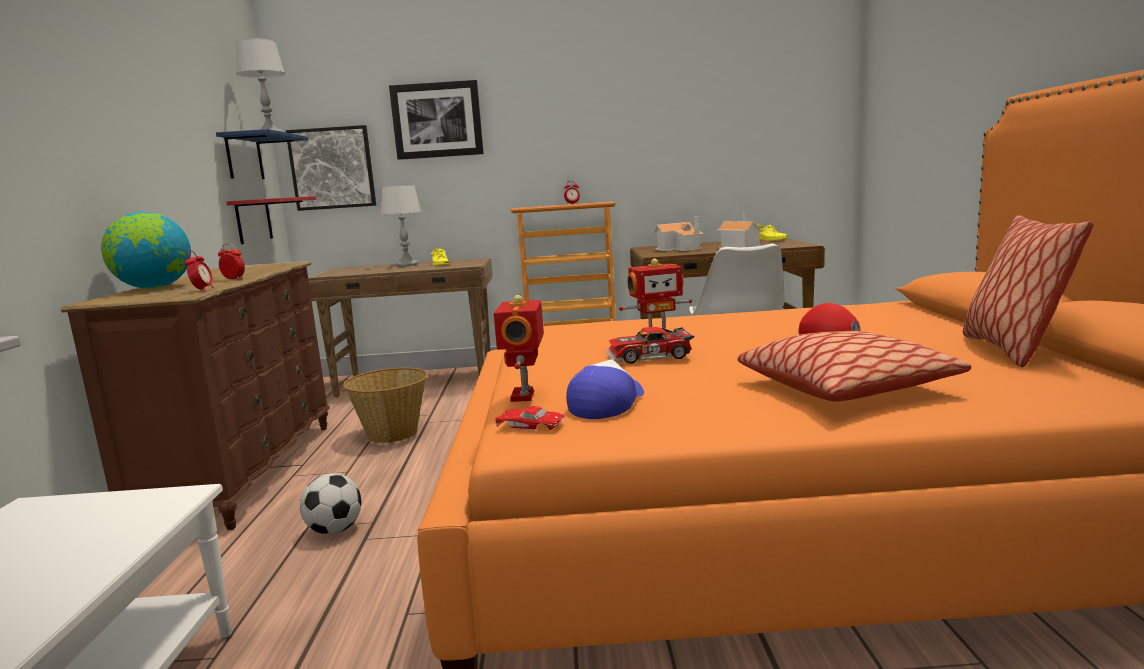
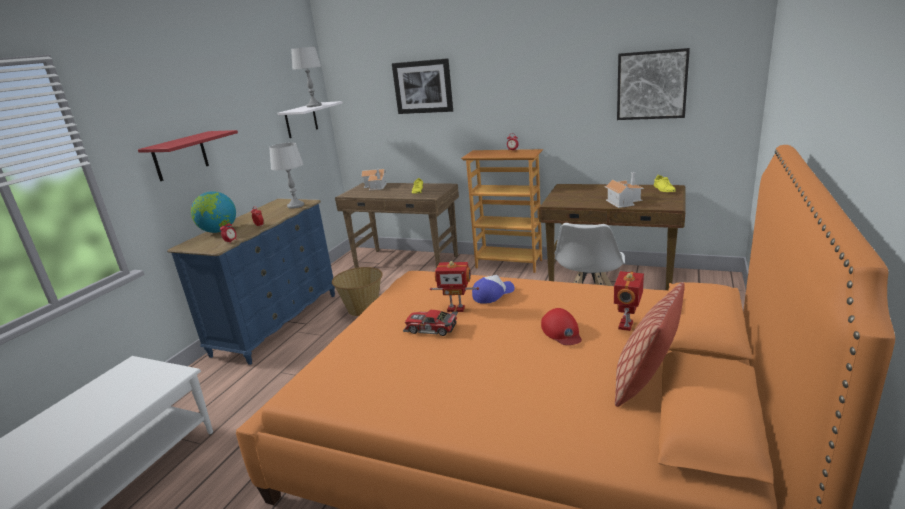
camera: 25 degrees right, 10 degrees up
(244, 157) = (301, 120): blue shelf -> white shelf
(245, 473) = (278, 323): brown dresser -> blue dresser
(253, 220) = (308, 159): red shelf -> red shelf (180, 156)
(332, 168) = (361, 118): picture -> picture (651, 85)
(335, 530) = (289, 378): football -> none
(407, 265) = (401, 187): grey table lamp -> grey table lamp (296, 205)
(525, 396) = (332, 353): toy robot -> toy robot (627, 325)
(530, 425) = (308, 382): red toy car -> none
(607, 403) = (359, 372): cap -> cap (493, 294)
(680, 249) = (582, 194): toy house -> toy house (376, 186)
(845, 388) = (487, 395): pillow -> none

